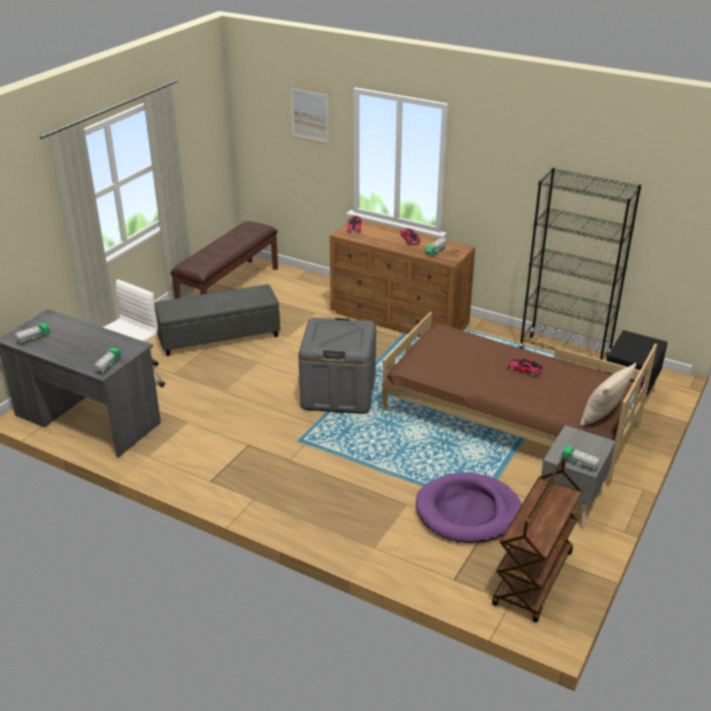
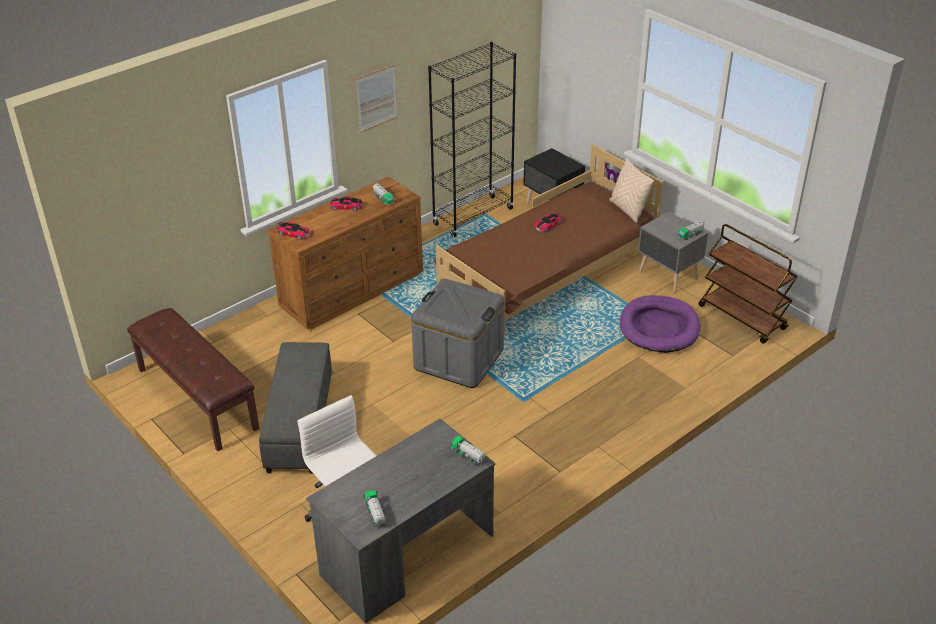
camera: 70 degrees left, 5 degrees up
(310, 114) = (179, 154): picture -> picture (376, 98)

